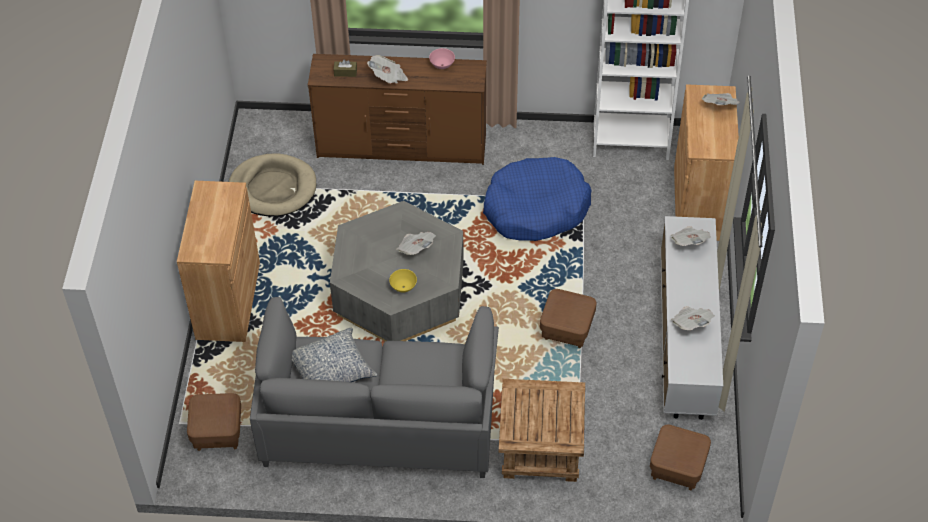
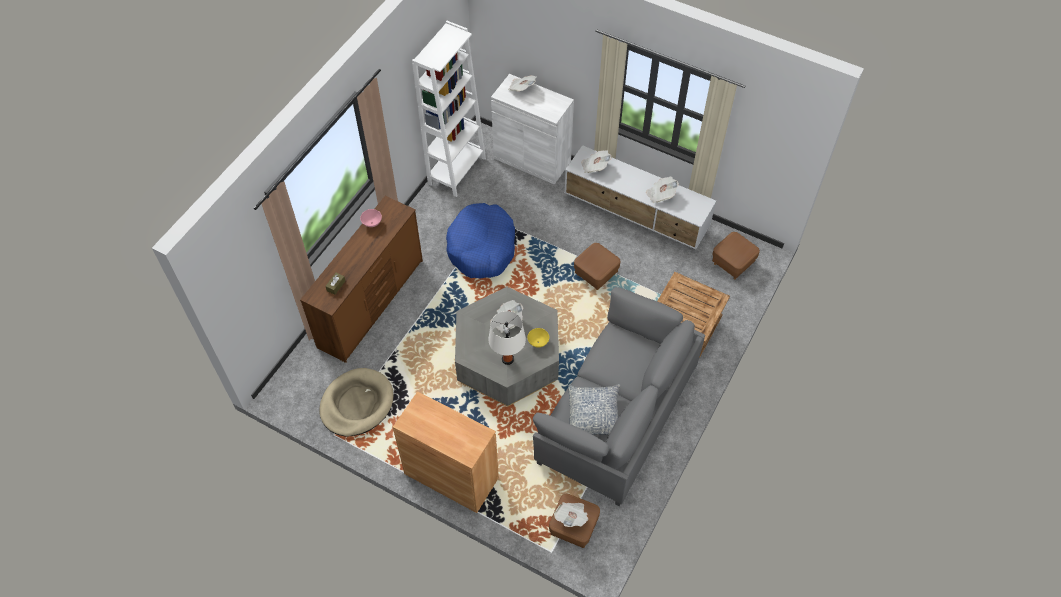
camera: 65 degrees left, 5 degrees up
(365, 269) = (507, 359): none -> white table lamp
(388, 77) = (361, 260): newspaper -> newspaper (572, 517)
(698, 203) = (532, 160): brown cabinet -> white cabinet

